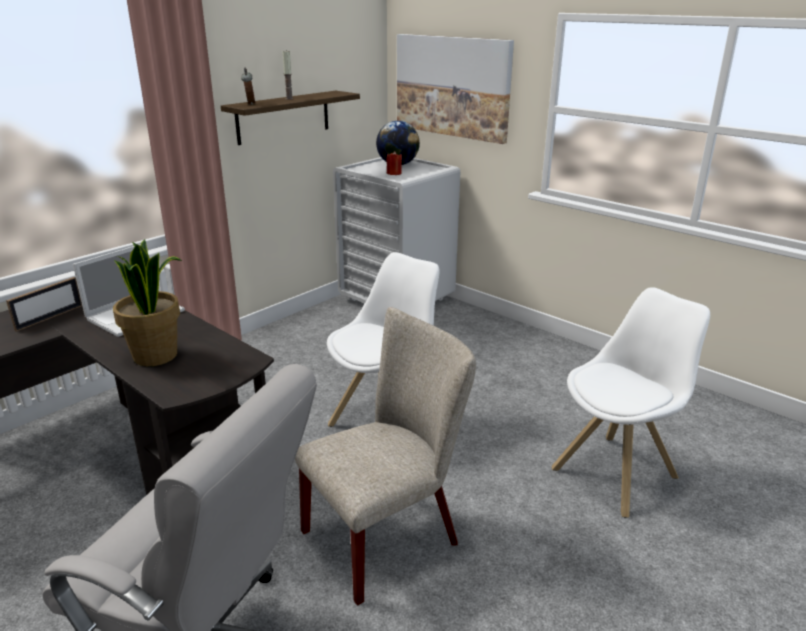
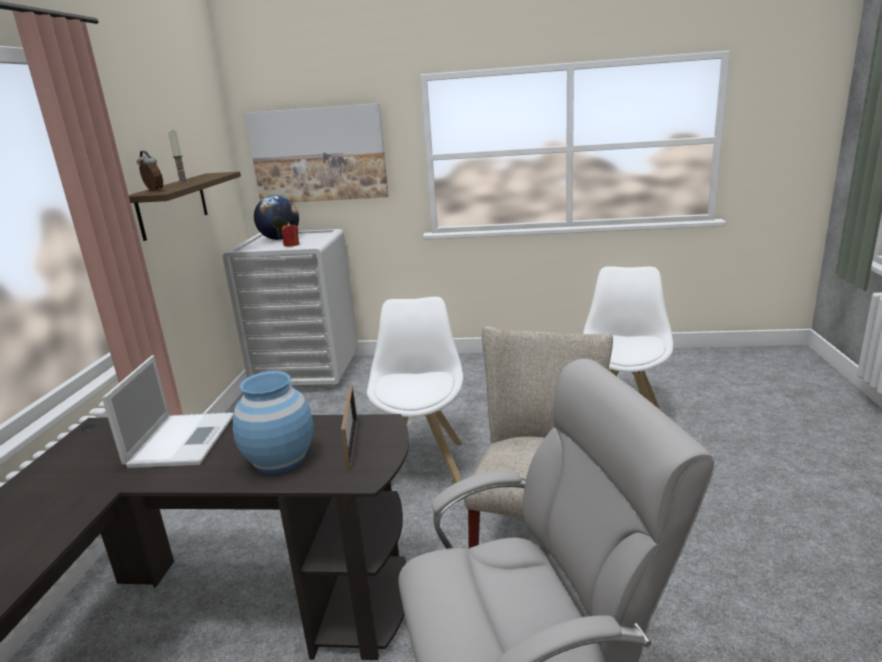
camera: 35 degrees left, 5 degrees down
(49, 317) = (65, 486): picture frame -> picture frame (352, 443)
(156, 356) = (280, 460): potted plant -> blue vase

